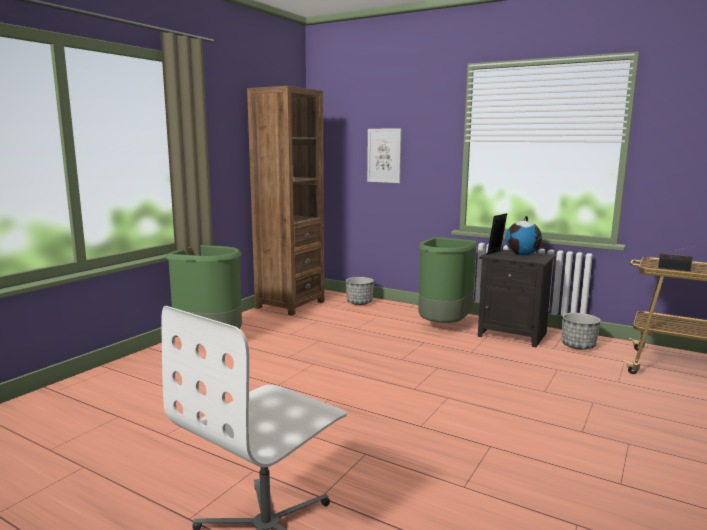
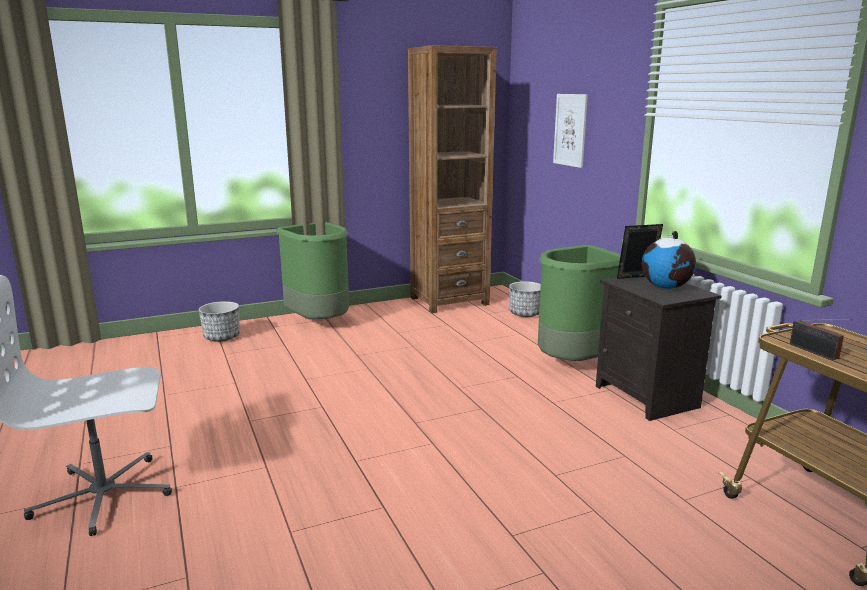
camera: 35 degrees right, 5 degrees up
(578, 346) = (717, 437): planter -> planter (221, 337)

